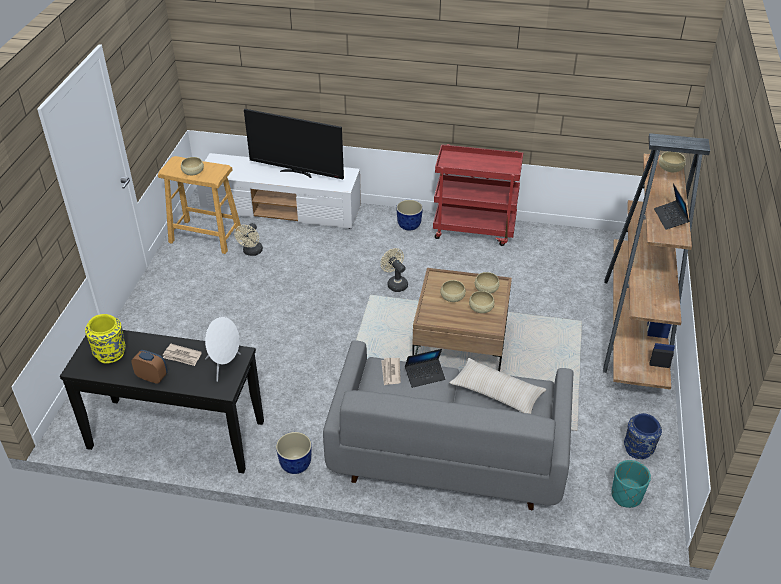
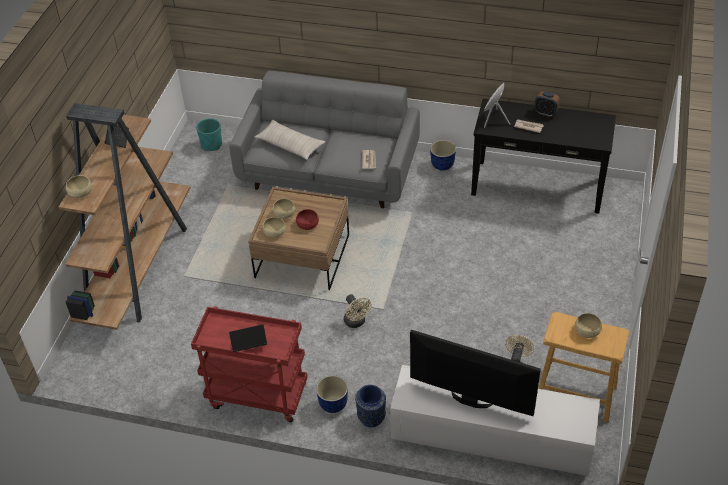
camera: 175 degrees left, 5 degrees up
(110, 354) = (584, 128): yellow vase -> none
(425, 375) = (342, 158): laptop -> laptop (249, 345)
(452, 297) = (307, 224): beige bowl -> red bowl
(638, 450) = (188, 171): blue vase -> blue vase (371, 416)

